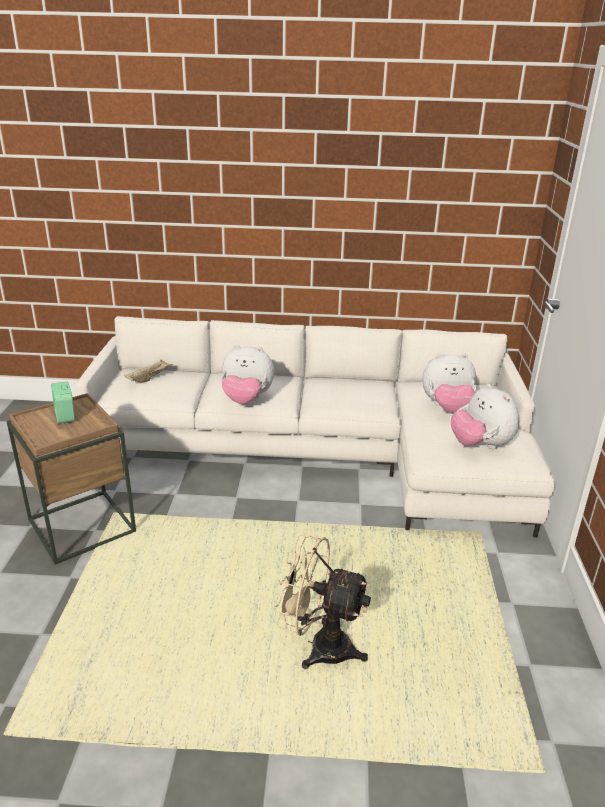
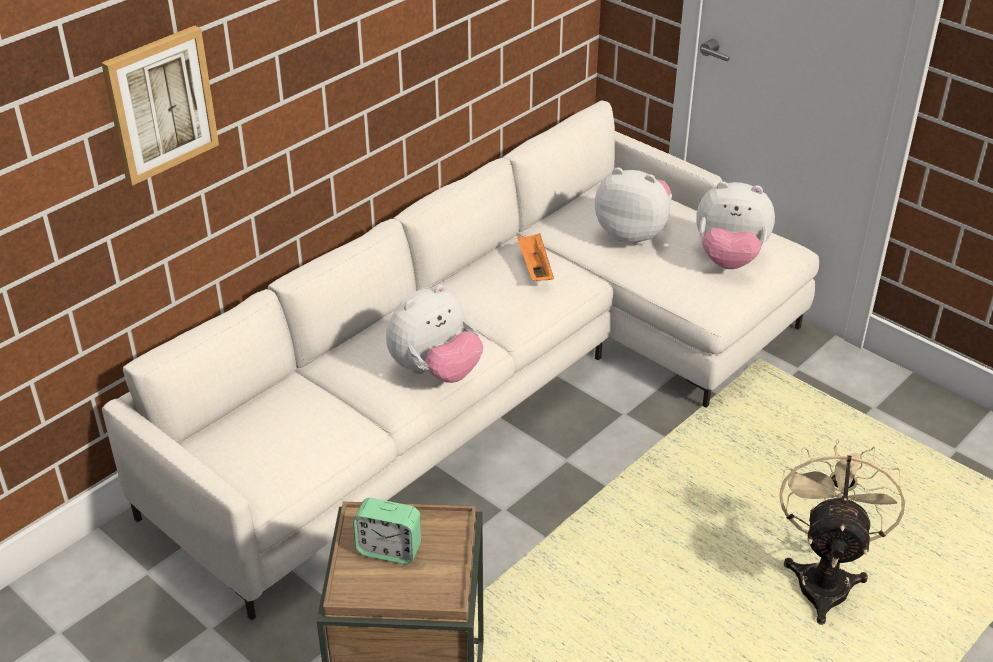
camera: 50 degrees left, 10 degrees up
(149, 378) = (259, 431): beige tray -> none
(172, 192) = (160, 104): none -> picture
(319, 646) = (824, 578): beige fan -> beige fan turned 135 degrees clockwise
(367, 392) = (534, 268): none -> orange tray
(447, 407) = (633, 233): plush toy -> plush toy turned 105 degrees counterclockwise

